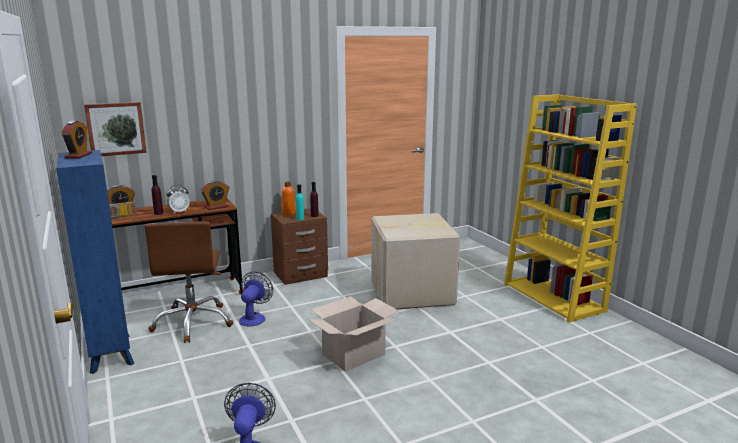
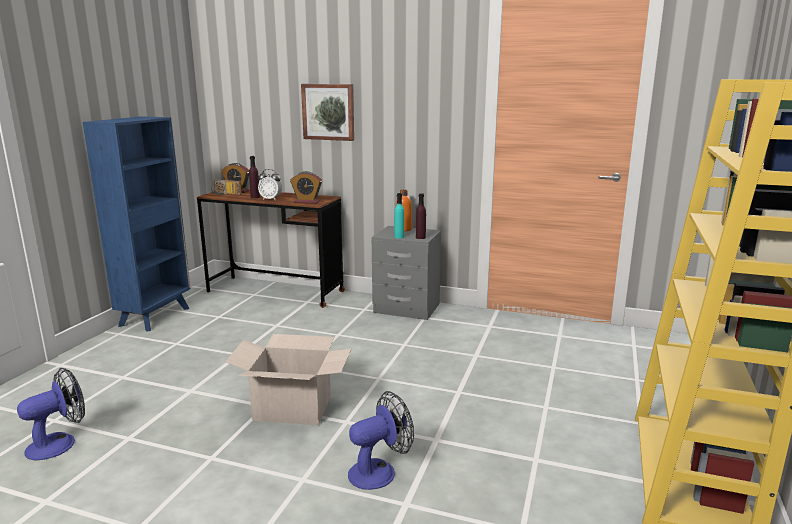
camera: 45 degrees right, 0 degrees up
(78, 156) = (136, 118): alarm clock -> none
(116, 128) = (244, 106): picture -> picture (328, 112)
(193, 323) = (243, 317): brown office chair -> none
(254, 317) = (290, 332): fan -> fan (379, 471)
(300, 274) = (406, 308): brown nightstand -> grey nightstand
(413, 293) = (484, 374): cardboard box -> none

